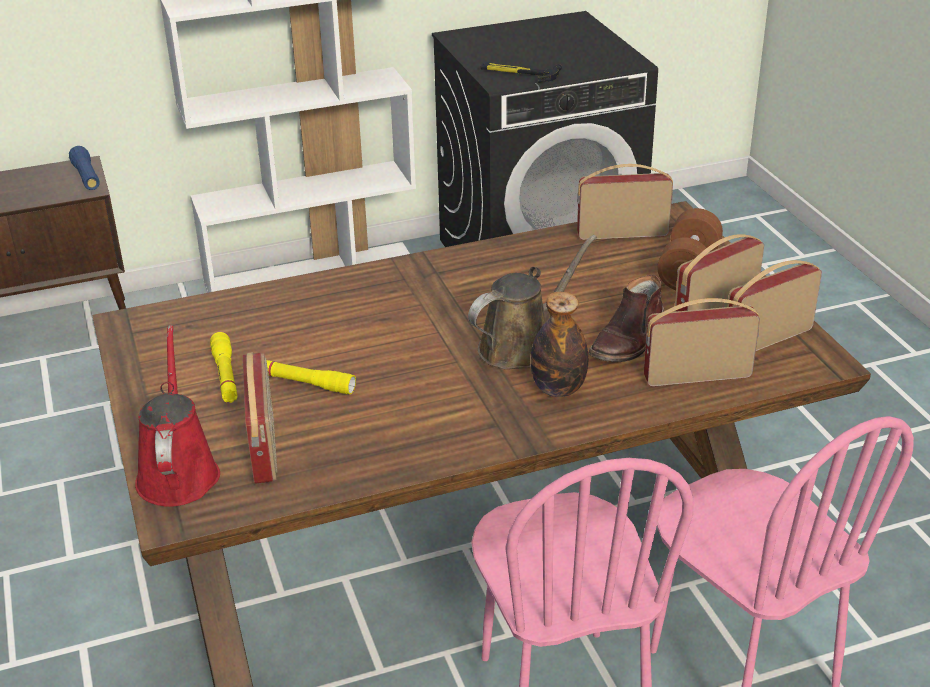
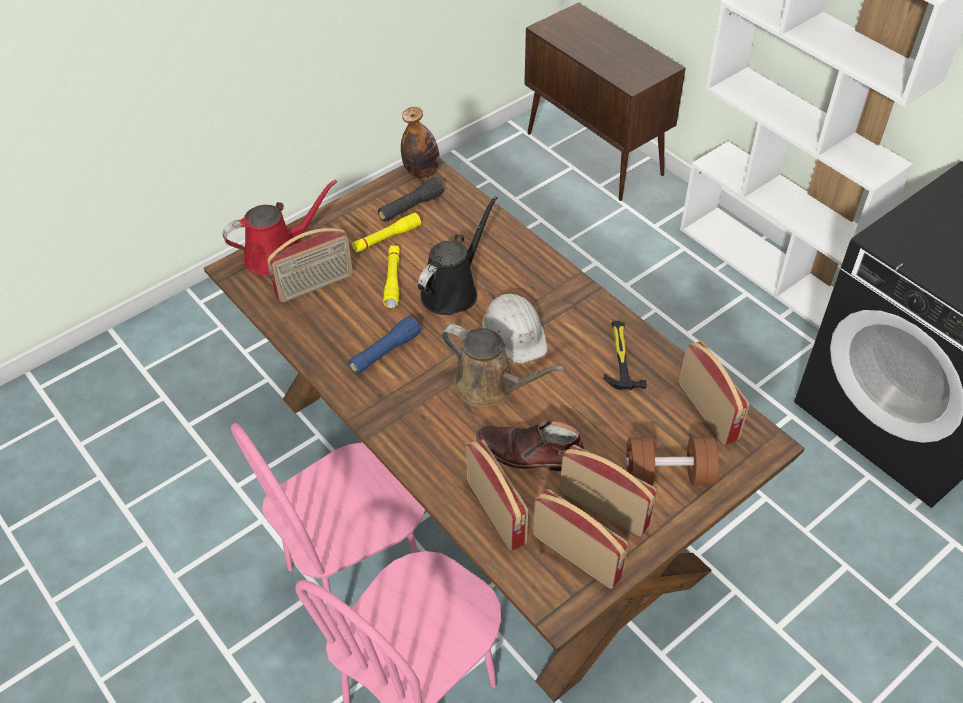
camera: 70 degrees right, 15 degrees up
(86, 177) = (648, 75): blue flashlight -> blue flashlight (385, 353)
(185, 347) = (411, 207): none -> black flashlight
(357, 343) = (453, 290): none -> black watering can
(452, 315) = (515, 332): none -> white hard hat
(519, 73) = (914, 246): hammer -> hammer (620, 357)
(558, 389) = (441, 423): bottle -> bottle (421, 172)

